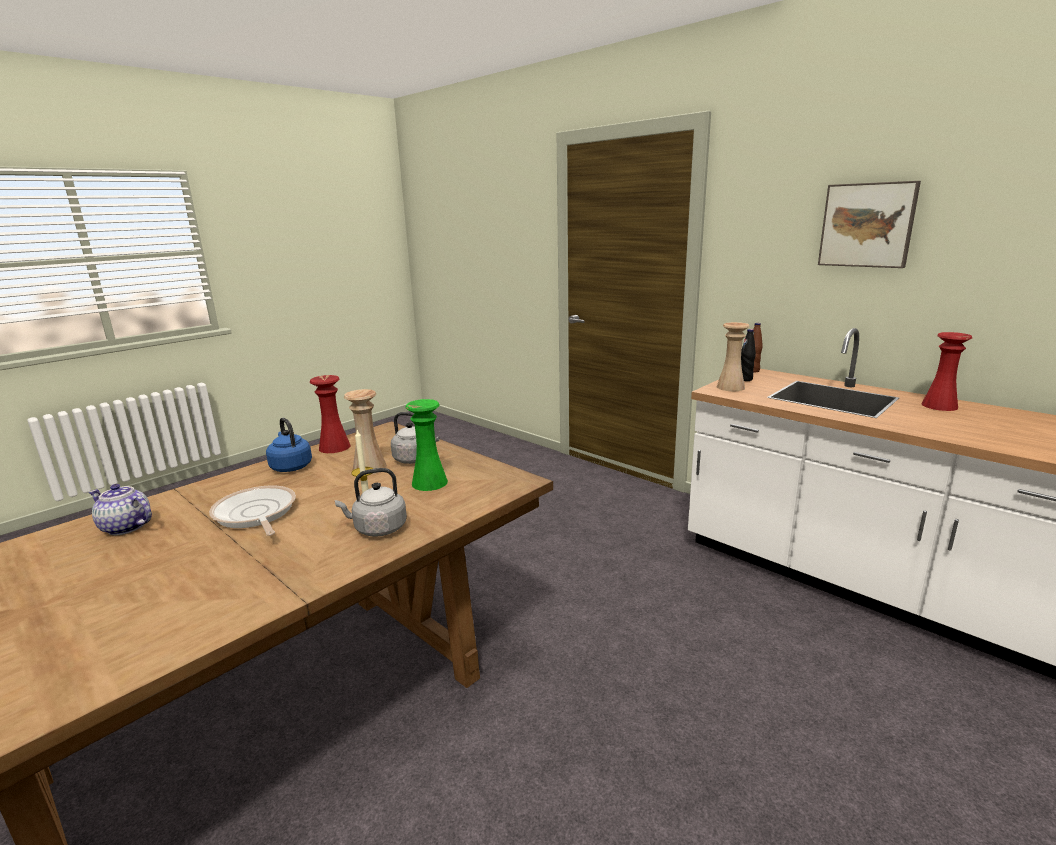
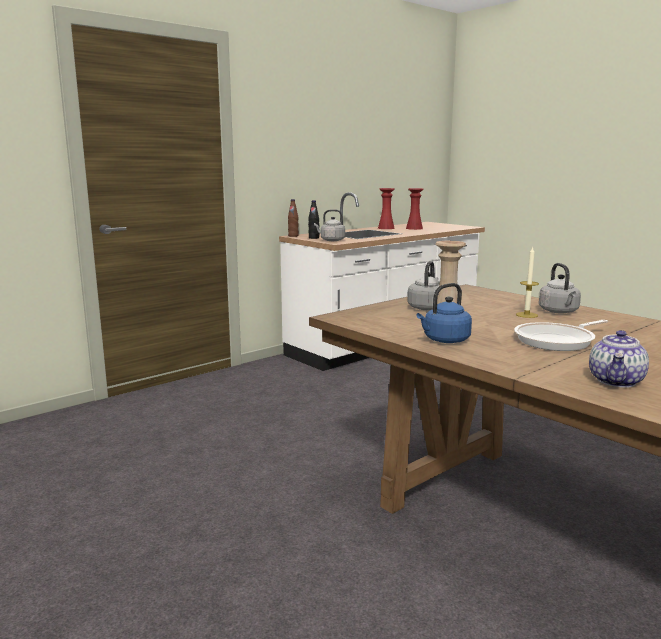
camera: 85 degrees left, 5 degrees down
(334, 447) = (389, 330): red vase -> red vase (414, 228)
(429, 483) = (476, 304): green vase -> none
(730, 387) = (331, 240): beige vase -> grey kettle
(867, 225) = (328, 130): picture -> none

